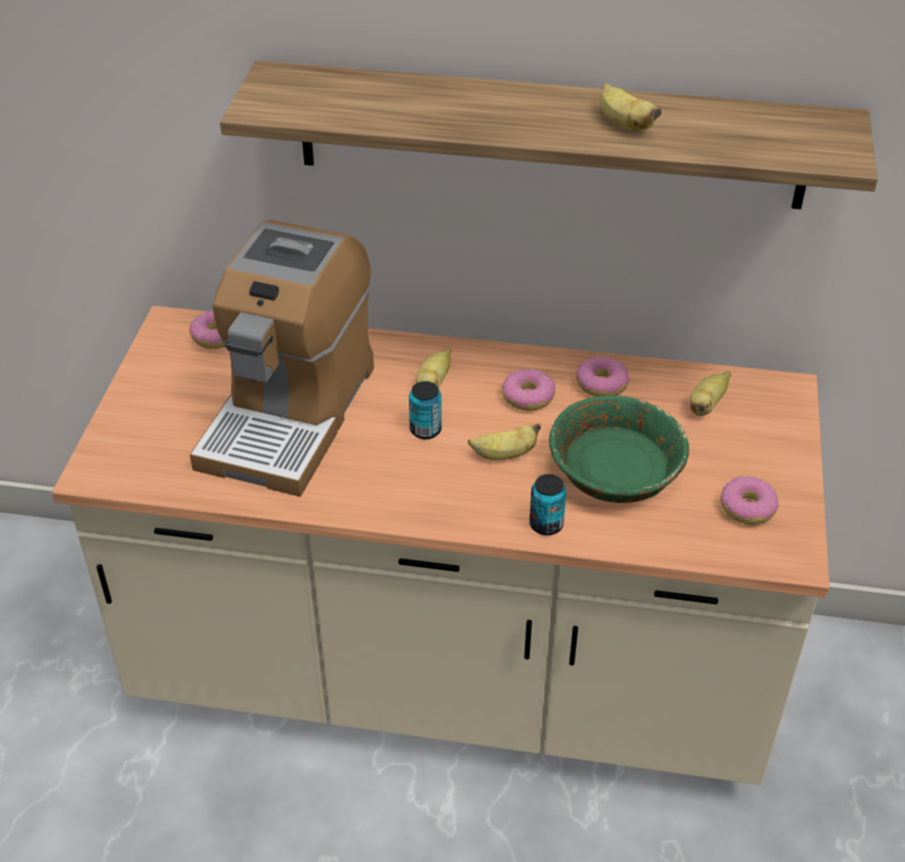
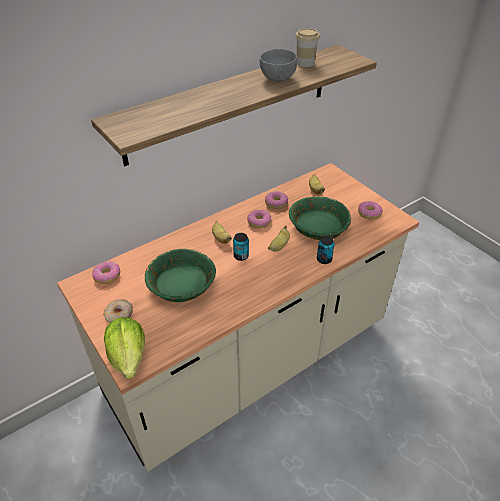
camera: 45 degrees left, 0 degrees up
(108, 459) = (129, 356): none -> lettuce
(164, 399) = (119, 315): none -> donut
(289, 414) = (182, 285): coffee machine -> green bowl
(623, 124) = (278, 79): banana -> grey bowl
(726, 118) = (305, 63): none -> cup

